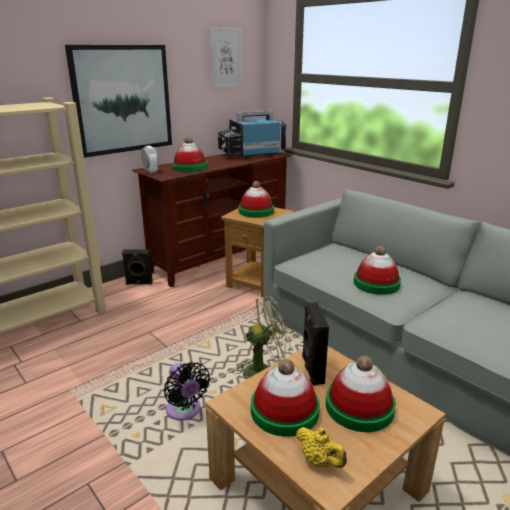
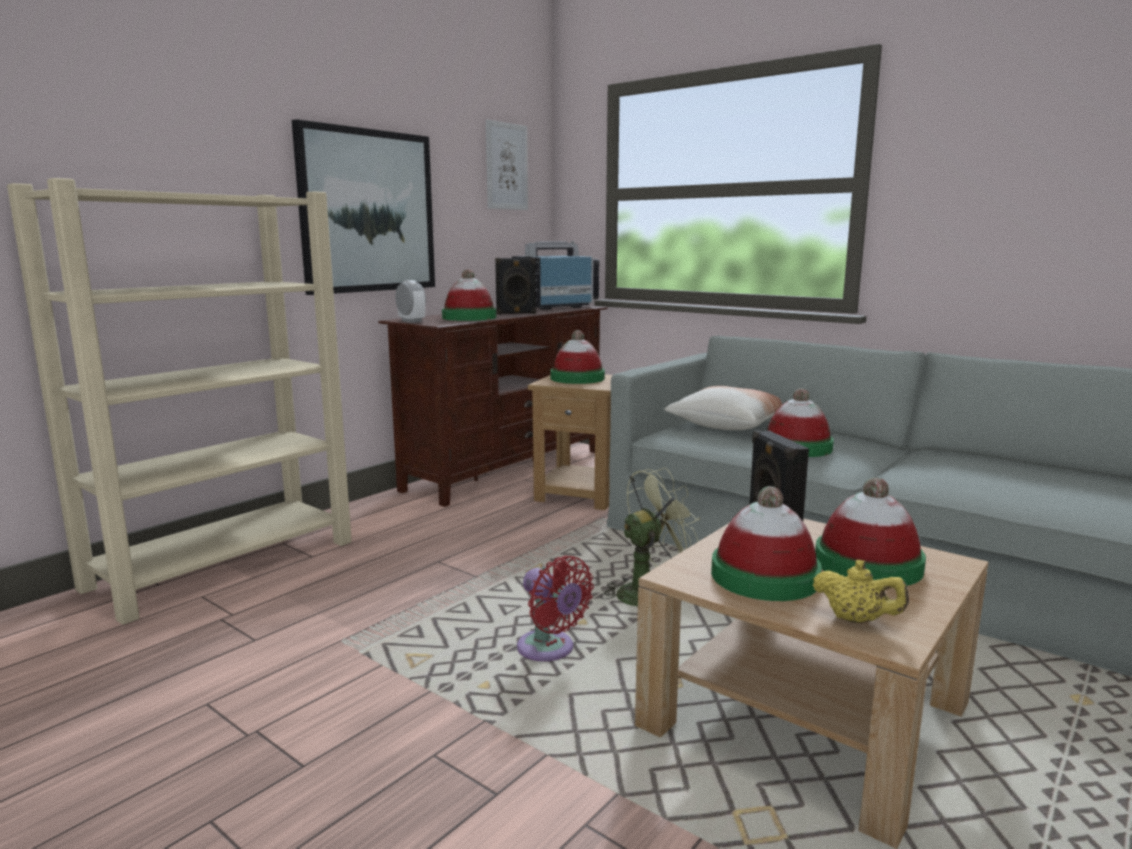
camera: 10 degrees left, 10 degrees down
(139, 283) = (389, 506): black speaker -> black speaker (516, 313)
(185, 411) = (549, 650): black fan -> red fan
(343, 255) = (728, 424): none -> pillow

